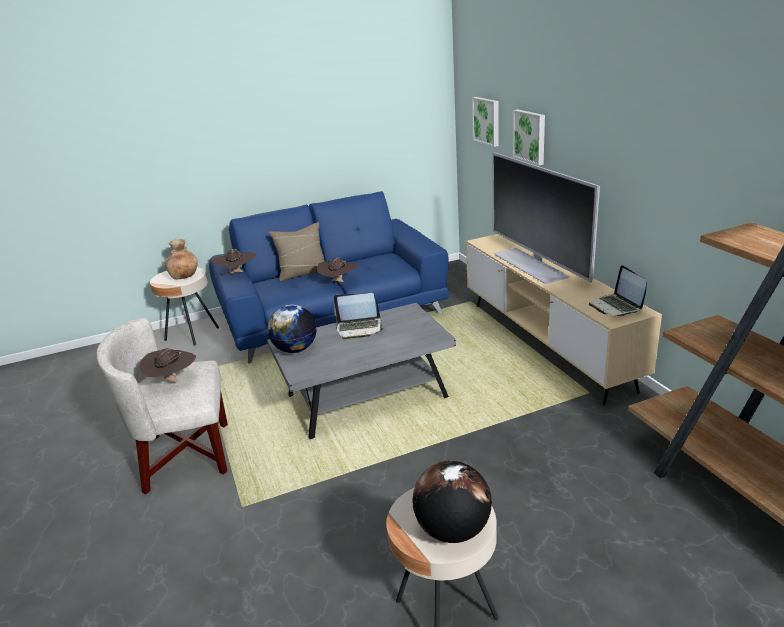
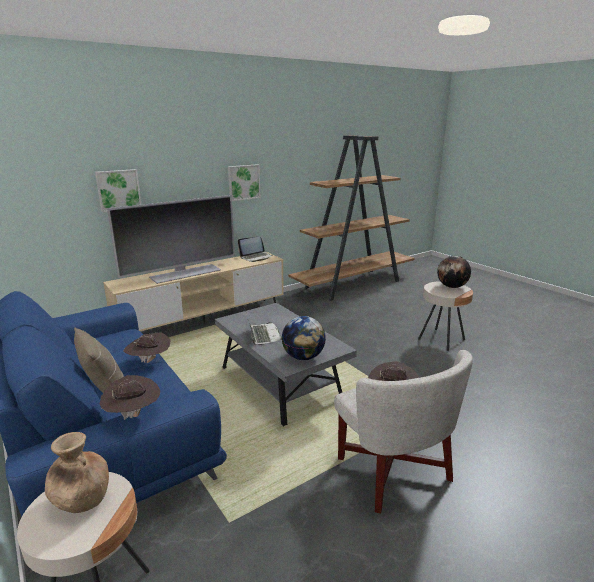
camera: 105 degrees left, 5 degrees down
(487, 121) = (39, 193): picture -> picture (243, 182)

